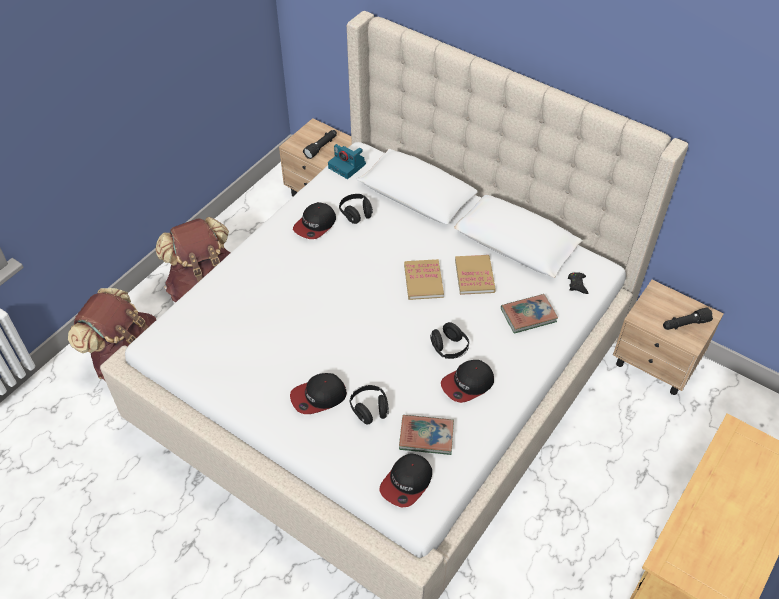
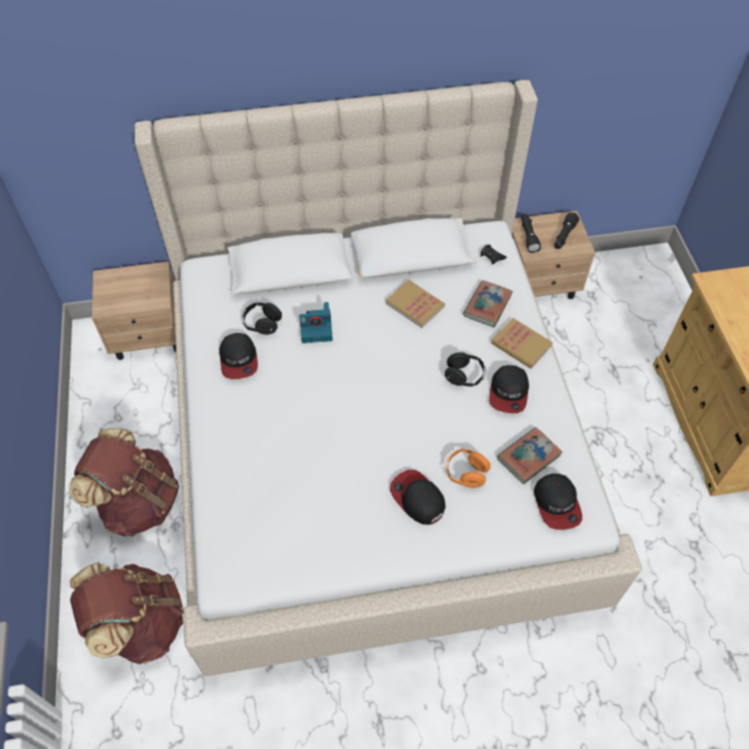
camera: 45 degrees left, 5 degrees up
(318, 397) = (417, 498): cap -> cap turned 120 degrees clockwise
(321, 147) = (134, 291): black flashlight -> black flashlight (528, 236)
(348, 166) = (204, 288): camera -> camera (317, 328)
(369, 409) = (466, 473): black headphones -> orange headphones
(423, 281) = (382, 338): book -> book (521, 345)

